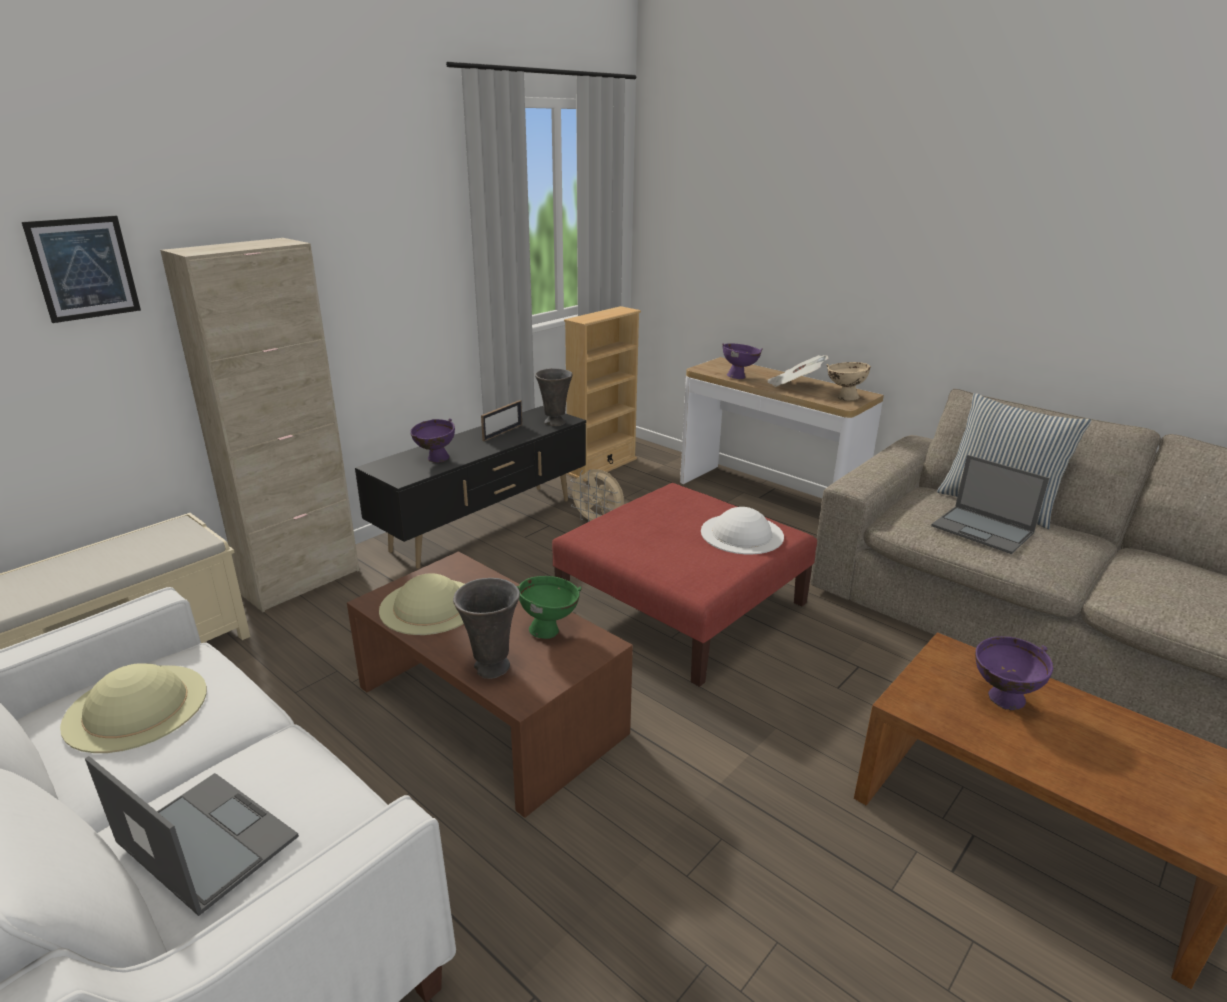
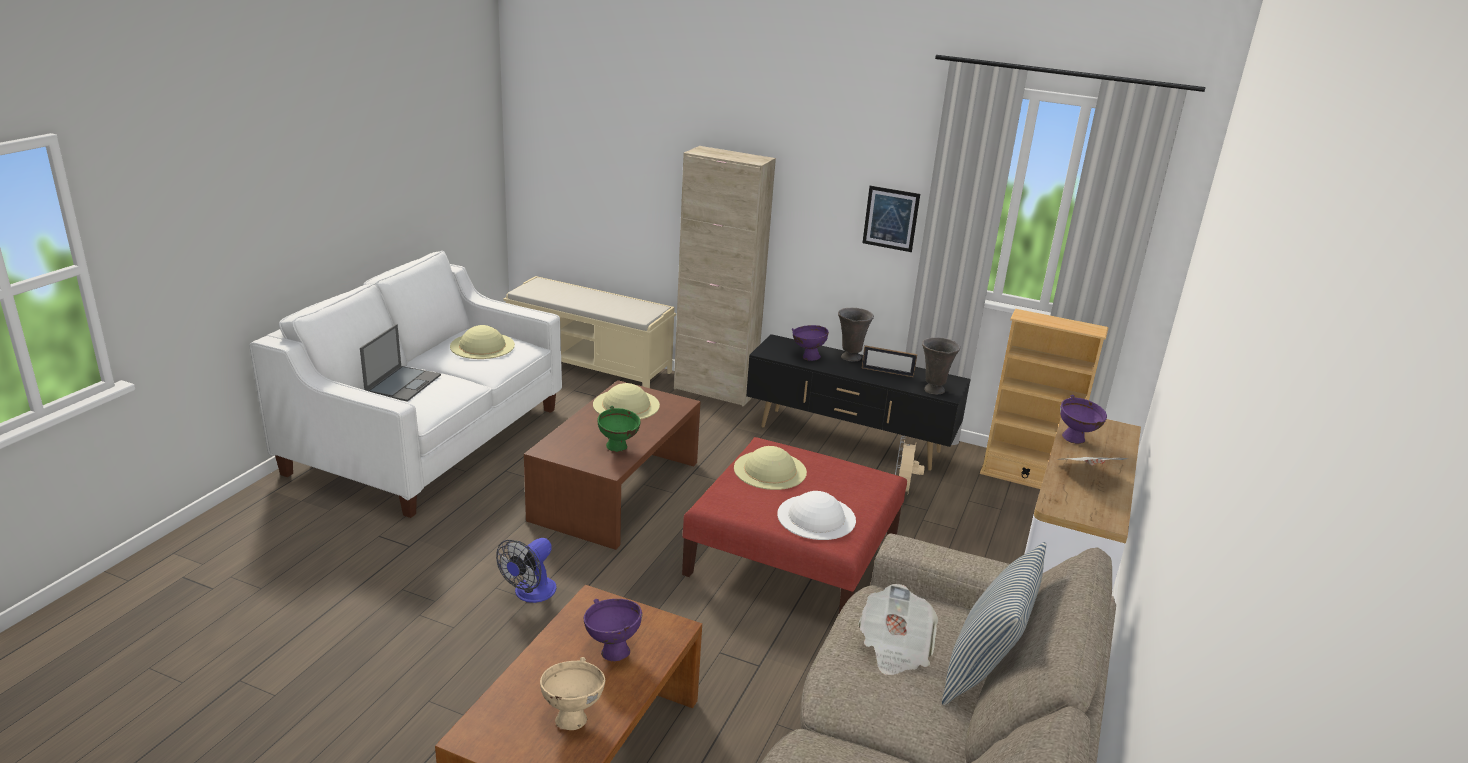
camera: 70 degrees right, 0 degrees up
(84, 268) = (662, 145): picture -> picture (891, 218)
(491, 668) = (569, 436): grey vase -> grey vase (850, 357)
(641, 540) = (770, 470): none -> beige hat
(709, 835) = (530, 594): none -> fan
(843, 397) = (1080, 506): beige bowl -> beige bowl (573, 715)
(983, 530) = (895, 648): laptop -> newspaper

